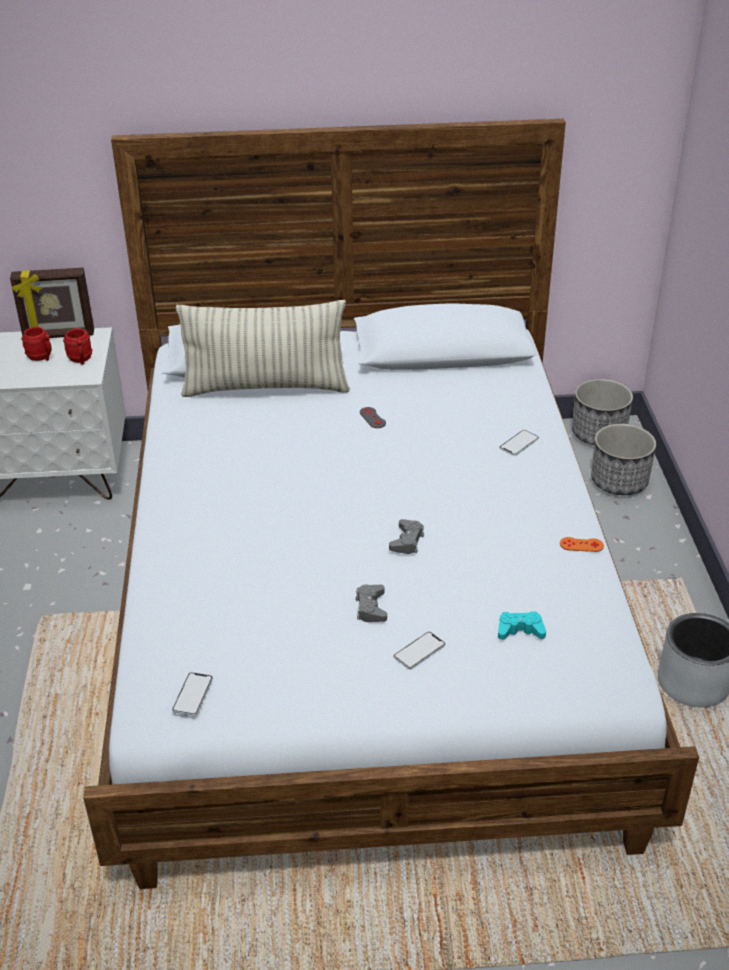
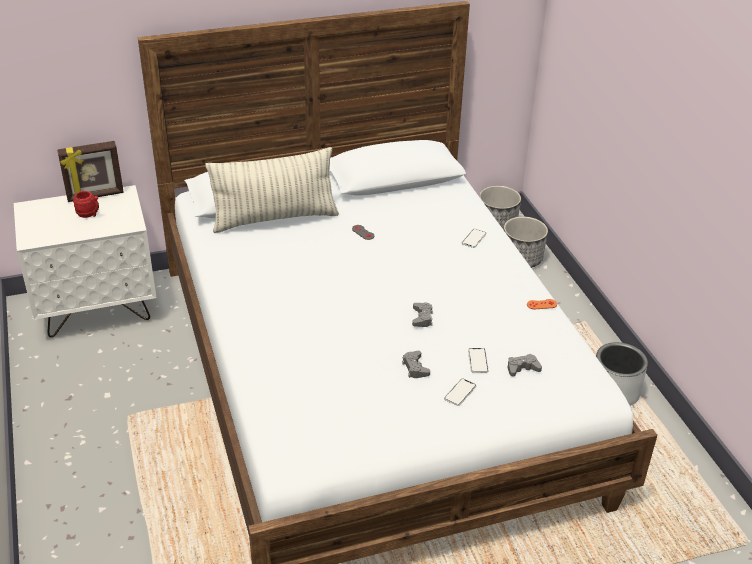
camera: 15 degrees left, 0 degrees up
(81, 360) = (122, 213): red mug -> none
(192, 695) = (314, 447): phone -> phone (478, 361)
(520, 630) = (522, 368): turquoise game controller -> grey game controller

